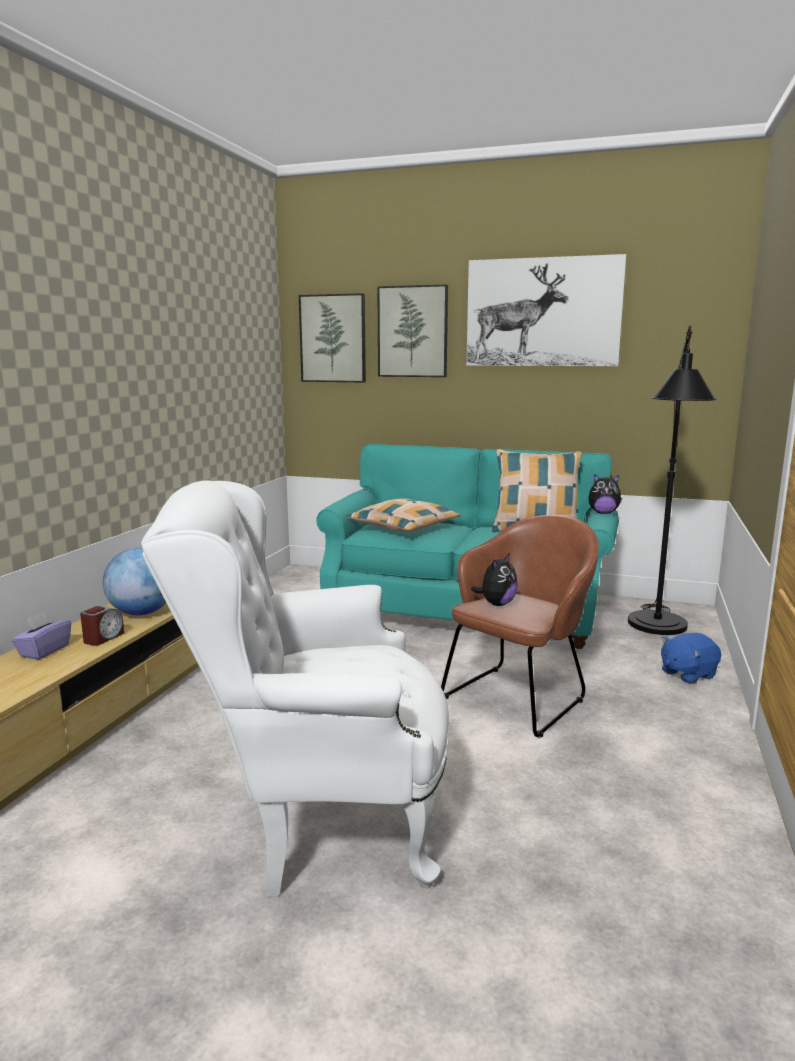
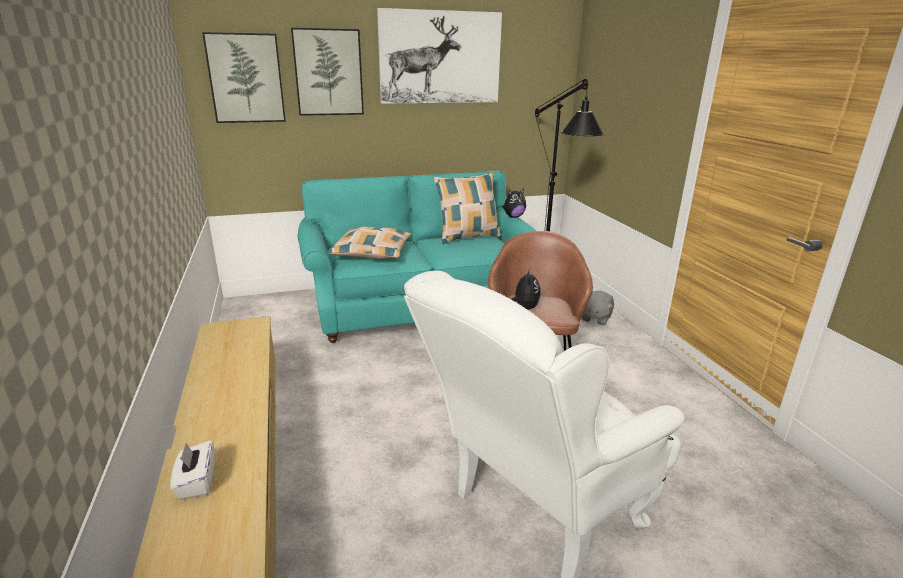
camera: 35 degrees left, 10 degrees up
(44, 651) = (196, 482): purple tissue box -> white tissue box
(103, 638) = (239, 443): alarm clock -> none
(142, 613) = (234, 401): globe -> none
(687, 674) = (595, 318): blue plush toy -> grey plush toy

